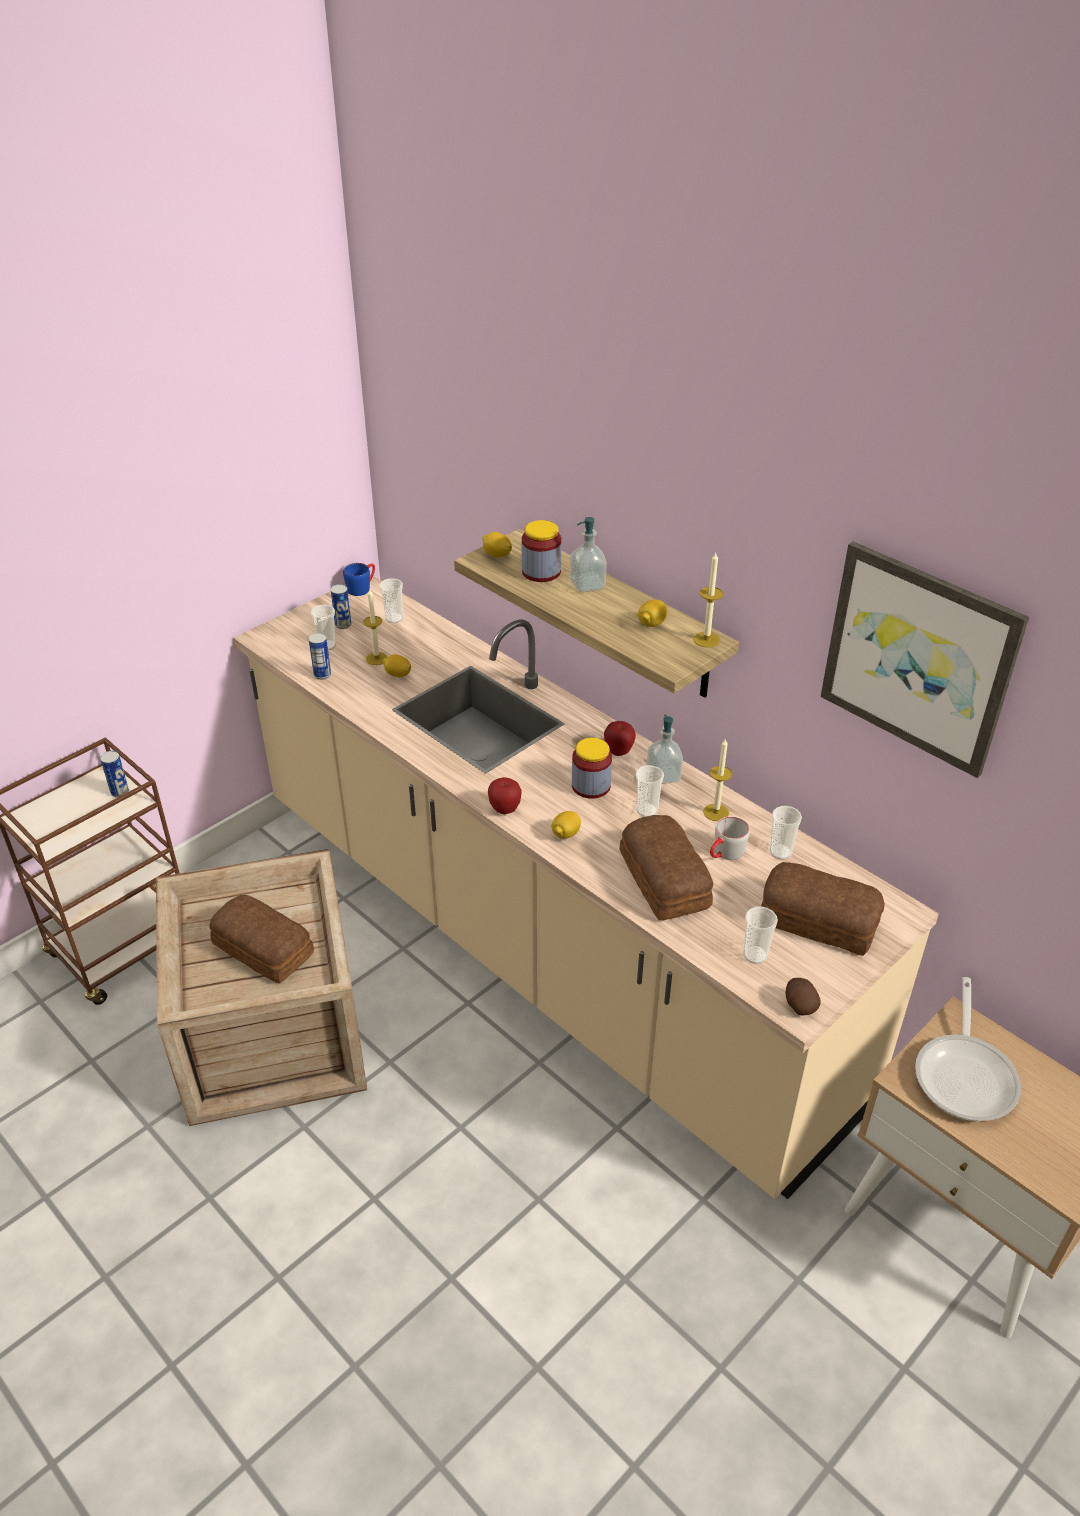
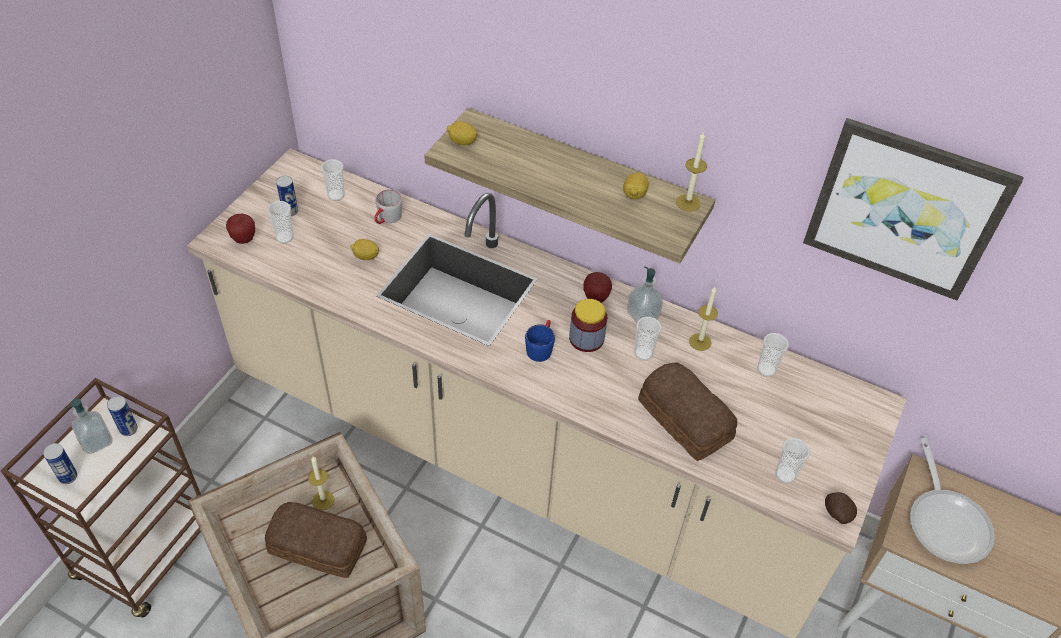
camera: 20 degrees left, 10 degrees up
(322, 675) = (294, 271): can -> can (68, 477)
(362, 587) = (290, 166): blue mug -> blue mug (541, 347)
(376, 658) = (338, 242): candle -> candle (323, 500)
(505, 809) = (522, 380): apple -> apple (244, 239)
(541, 572) = (511, 154): jar -> none
(566, 834) = (585, 393): lemon -> none
(587, 585) = (559, 161): soap dispenser -> soap dispenser (96, 441)
(725, 854) = (723, 382): grey mug -> grey mug (387, 219)
(817, 918) = (819, 427): bread -> none

